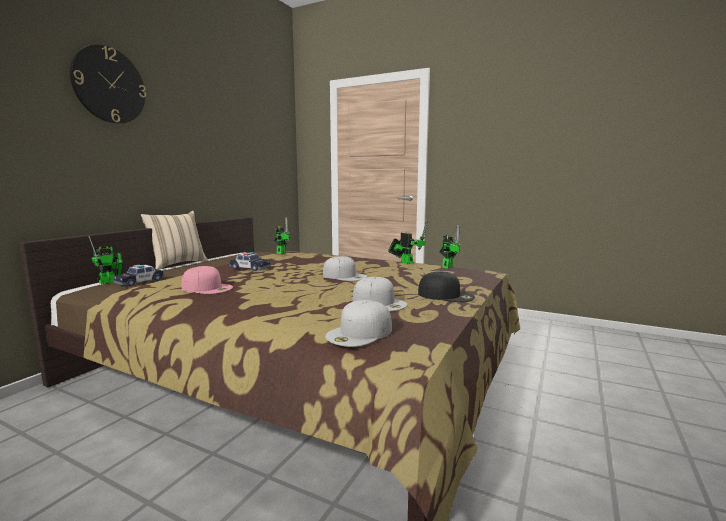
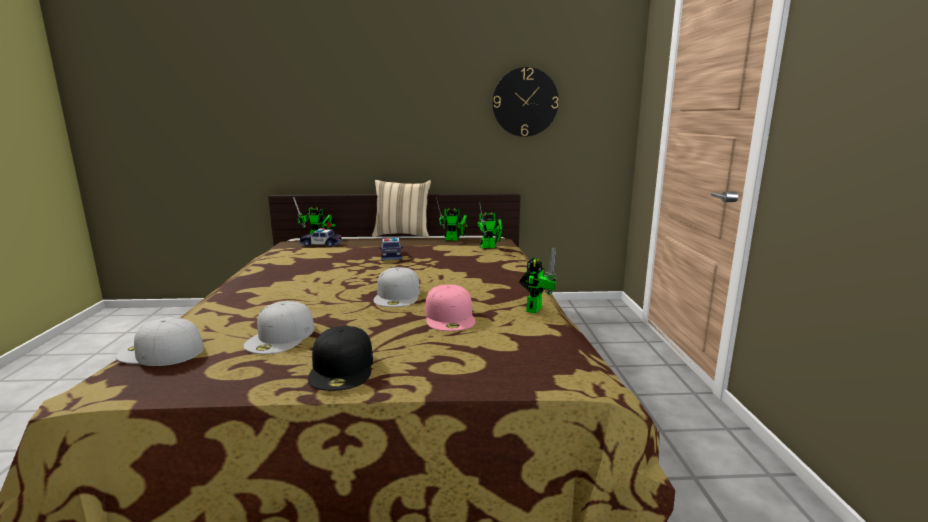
camera: 60 degrees right, 5 degrees up
(109, 85) = (352, 55): wall clock -> wall clock (525, 102)
(207, 288) = (300, 264): pink cap -> pink cap (450, 317)
(448, 266) = (550, 339): toy robot -> toy robot (454, 239)

